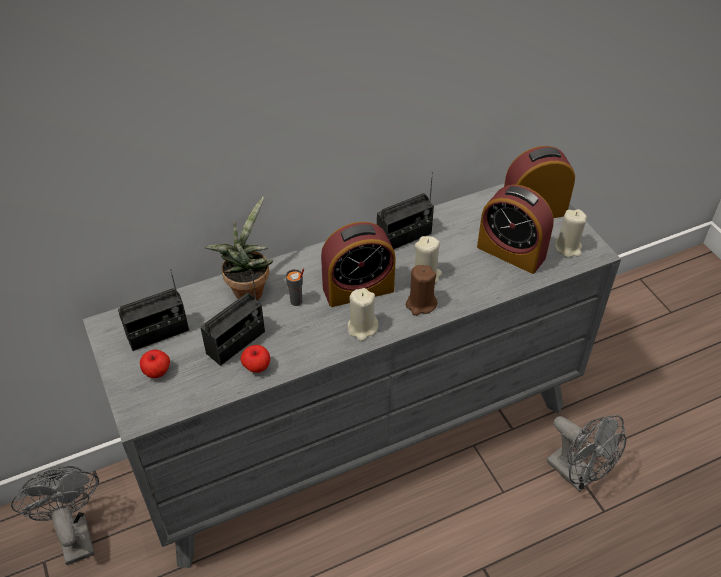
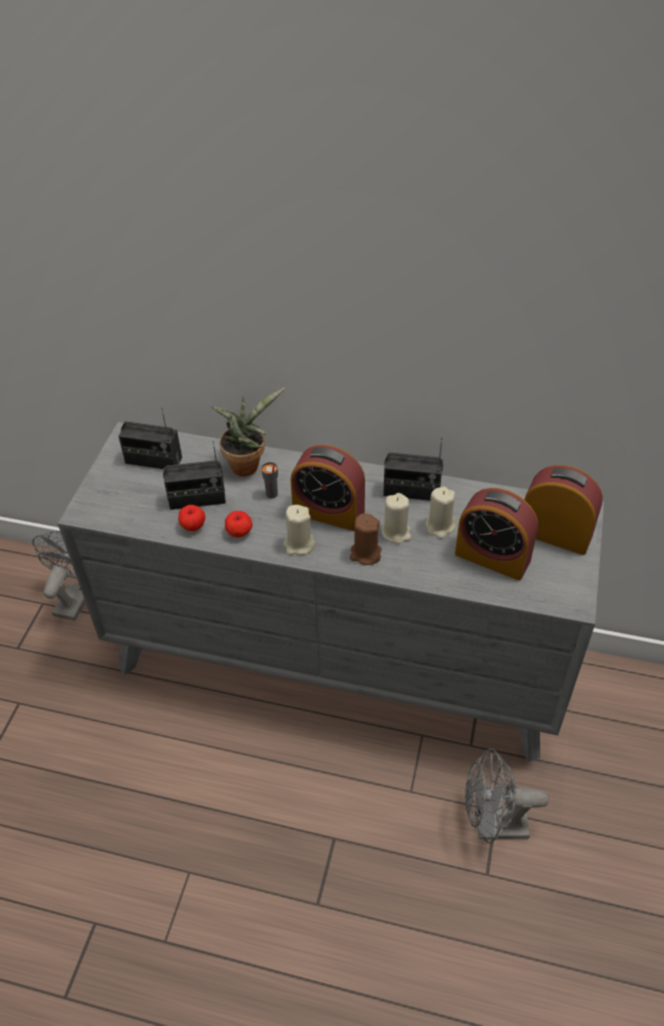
camera: 40 degrees right, 0 degrees up
(157, 372) = (125, 488): apple -> apple (239, 532)
(511, 252) = (492, 557): alarm clock -> alarm clock turned 45 degrees counterclockwise
(568, 247) = (552, 584): beige candle -> beige candle (440, 526)
(577, 475) = (492, 826): grey fan -> grey fan turned 90 degrees clockwise

